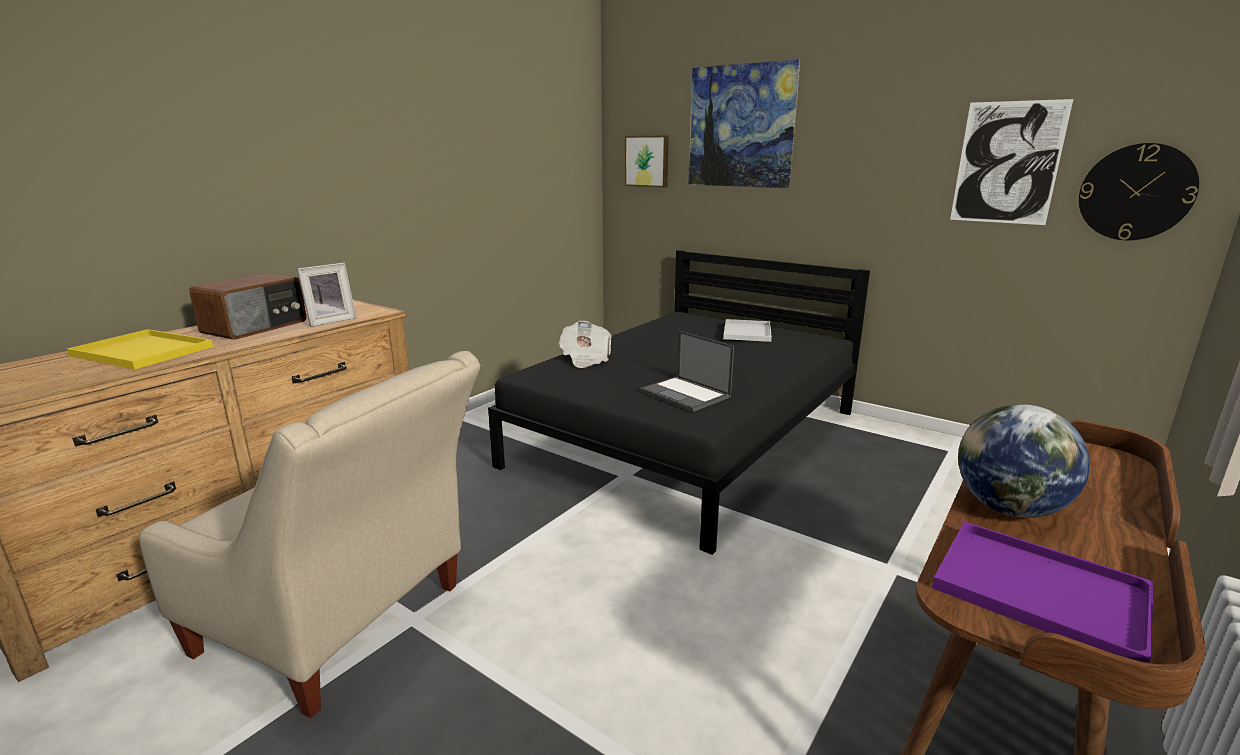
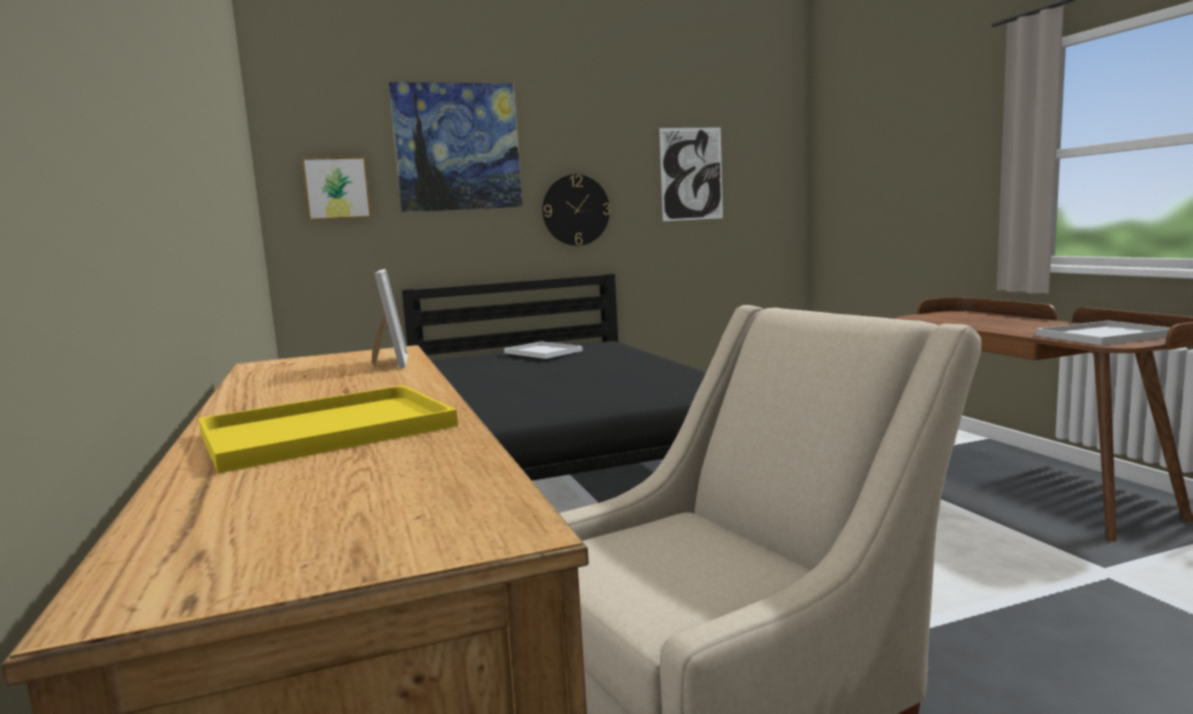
camera: 55 degrees left, 10 degrees down
(256, 327) = (327, 386): radio -> none
(585, 359) = (493, 397): newspaper -> none
(686, 394) = (656, 384): laptop -> none
(1008, 509) = (1011, 328): globe -> none
(1035, 589) = (1104, 336): purple tray -> white tray
(1136, 192) = (764, 190): wall clock -> wall clock (575, 210)

